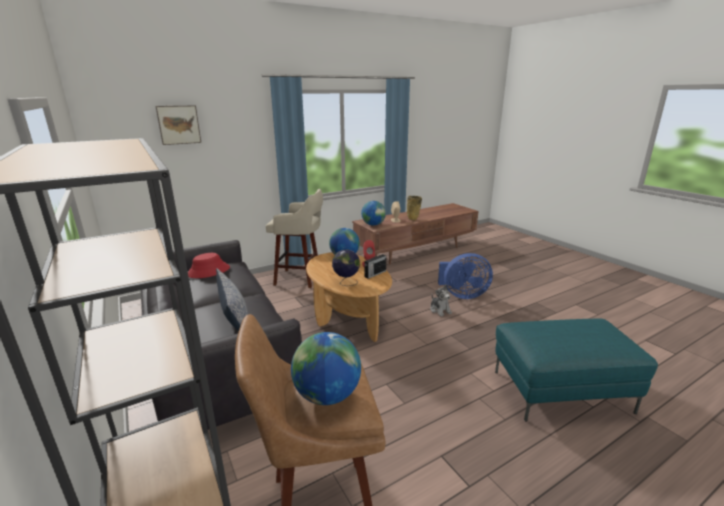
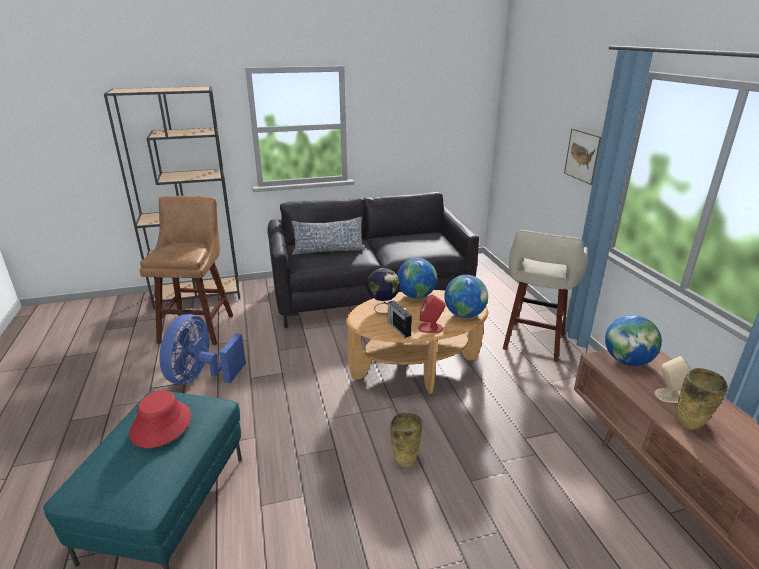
camera: 105 degrees right, 5 degrees up
(178, 124) = (545, 102): picture -> picture (586, 155)
(208, 271) = (426, 239): red hat -> red hat (161, 424)
(327, 395) = (174, 247): globe -> globe (416, 296)
(440, 310) = (405, 460): plush toy -> beige vase
(462, 295) = (453, 513): blue fan -> blue fan (201, 377)

